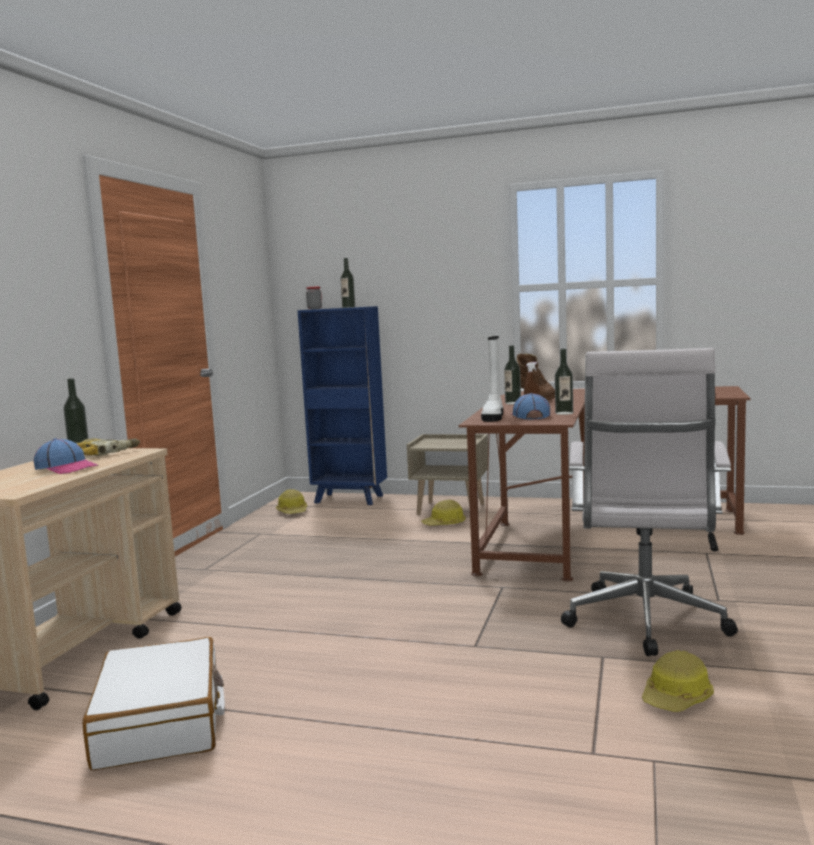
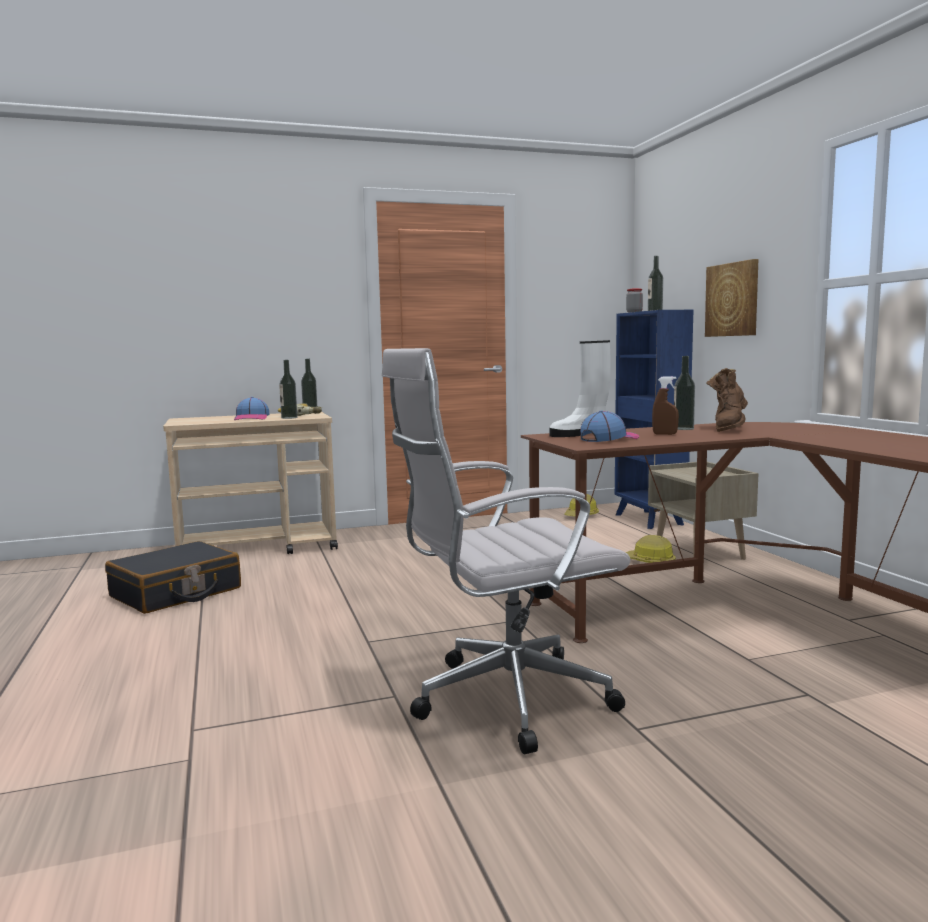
camera: 55 degrees right, 0 degrees up
(161, 722) = (176, 593): white suitcase -> black suitcase
(419, 298) = (733, 299): none -> picture
(564, 413) = (646, 442): bottle -> bottle (289, 418)
(677, 698) = (327, 749): hard hat -> none

